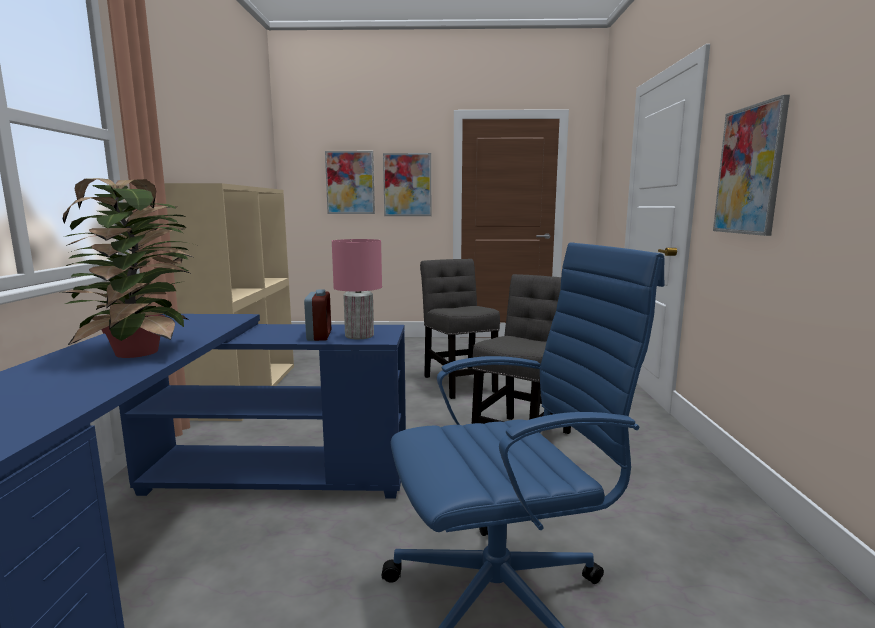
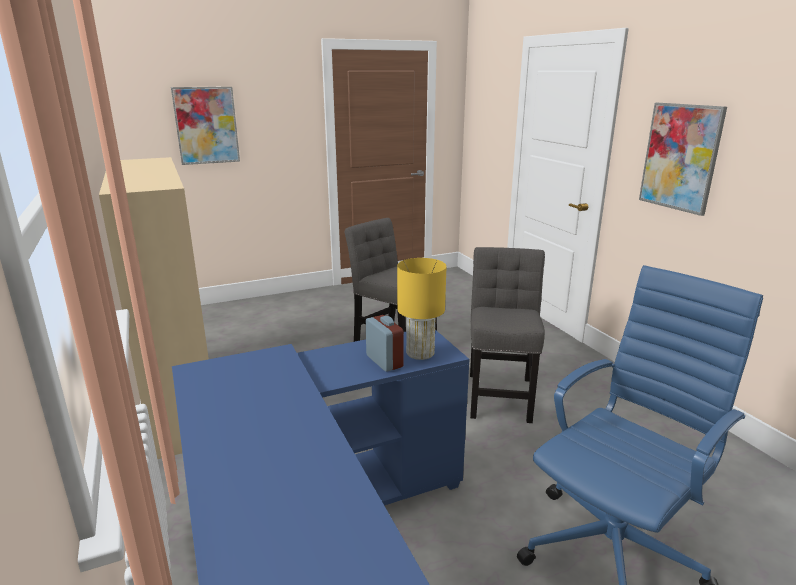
camera: 25 degrees left, 10 degrees up
(141, 351) = (285, 437): potted plant -> none
(360, 336) = (421, 353): pink table lamp -> yellow table lamp
(407, 185) = (275, 126): picture -> none

